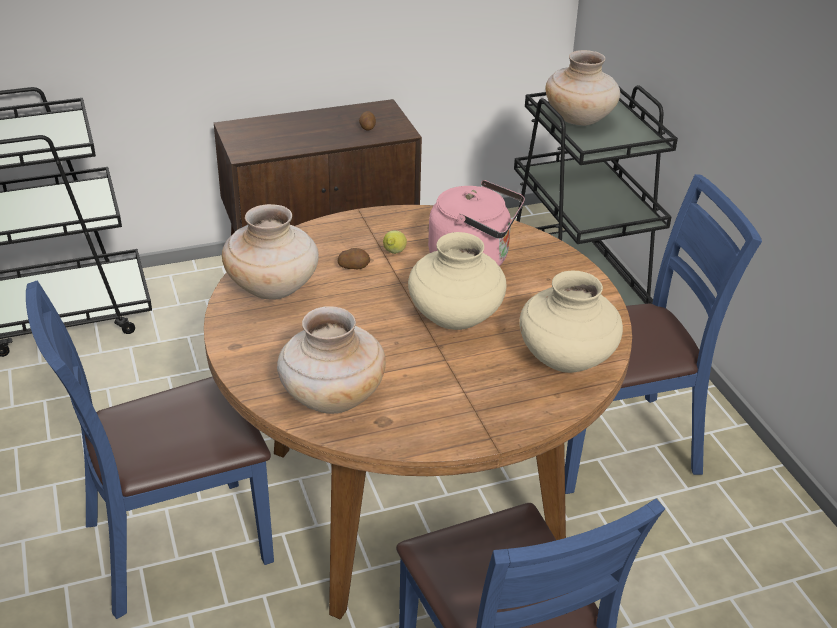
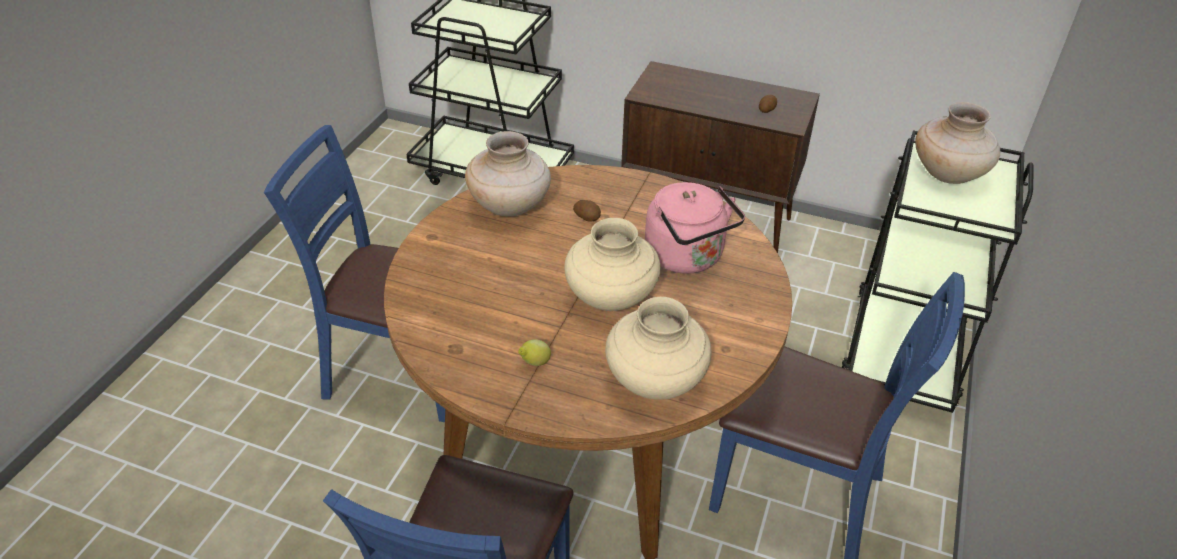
camera: 40 degrees right, 5 degrees up
(332, 398) = (444, 310): beige vase -> none
(394, 253) = (631, 221): lemon -> lemon (534, 363)

